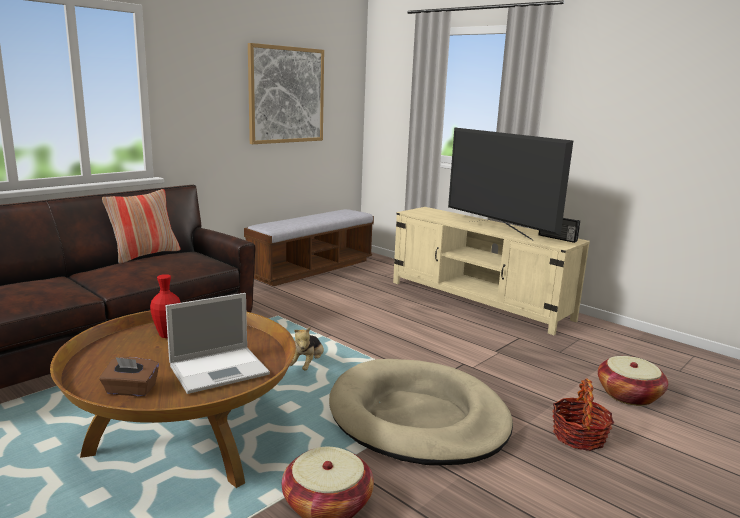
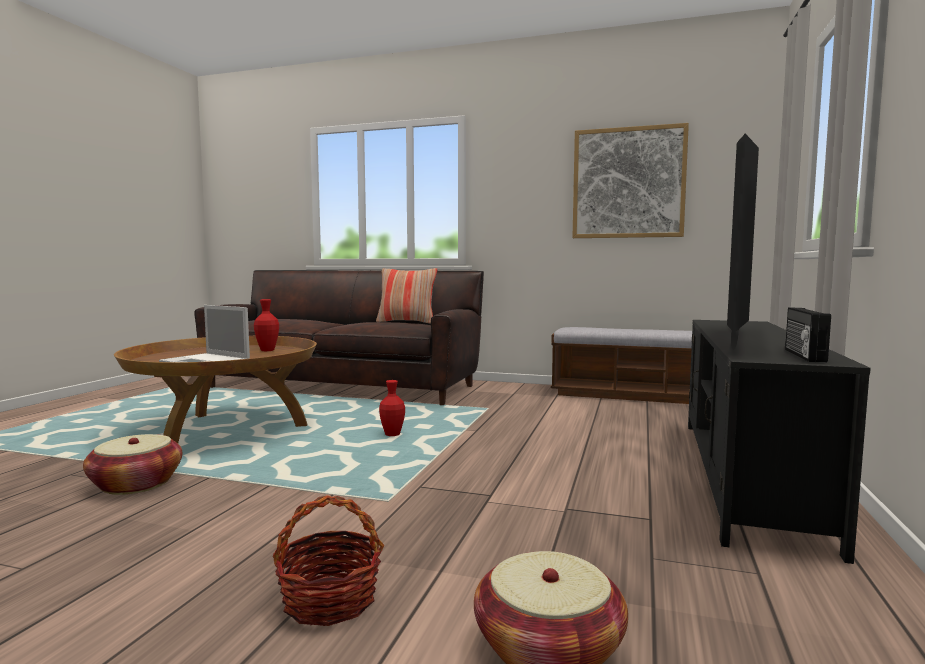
camera: 65 degrees right, 10 degrees down
(131, 390) = (166, 357): brown tissue box -> none
(307, 365) = (392, 435): plush toy -> red vase
(418, 417) = (317, 492): beige dog bed -> none
(479, 301) = (746, 475): beige tv stand -> black tv stand

